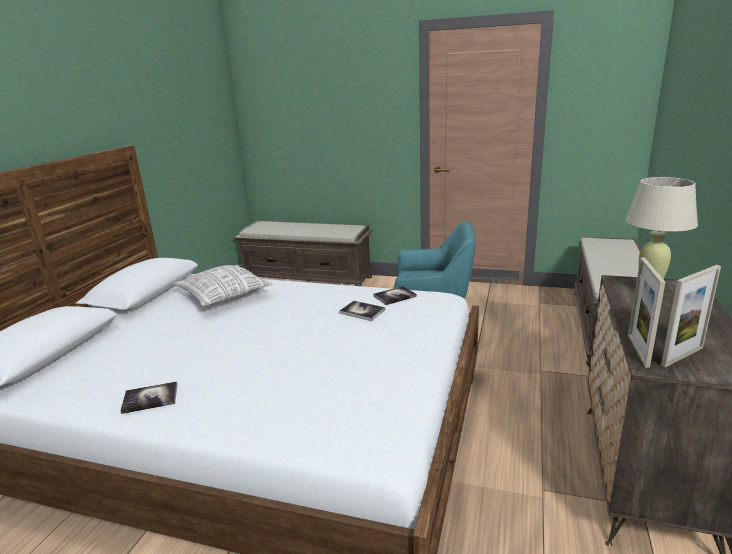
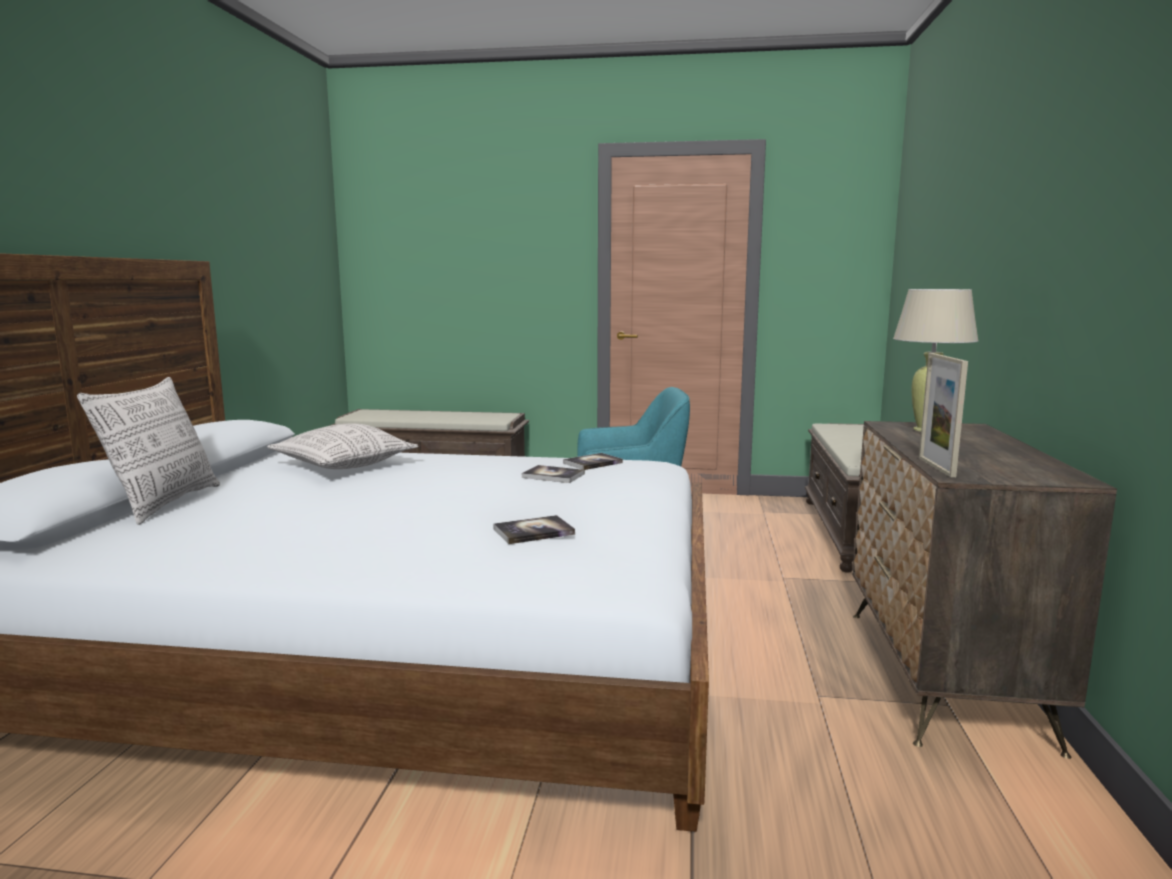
camera: 10 degrees left, 10 degrees down
(101, 337) = (164, 504): none -> pillow
(150, 398) = (271, 554): book -> book (533, 531)
(682, 356) = (989, 470): picture frame -> none

